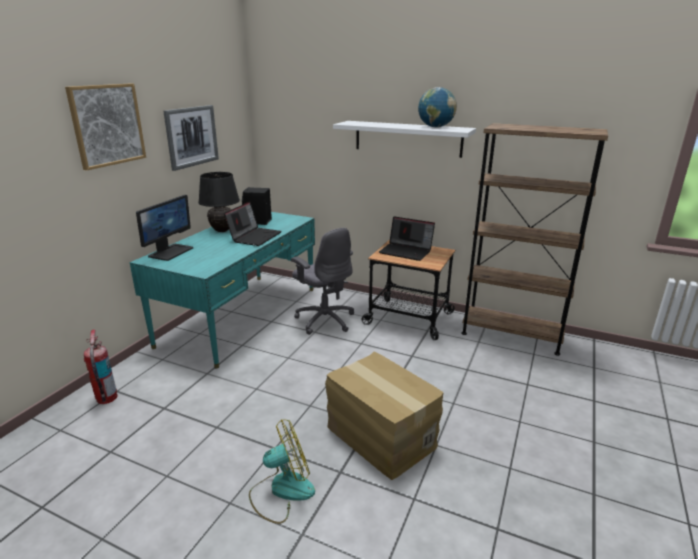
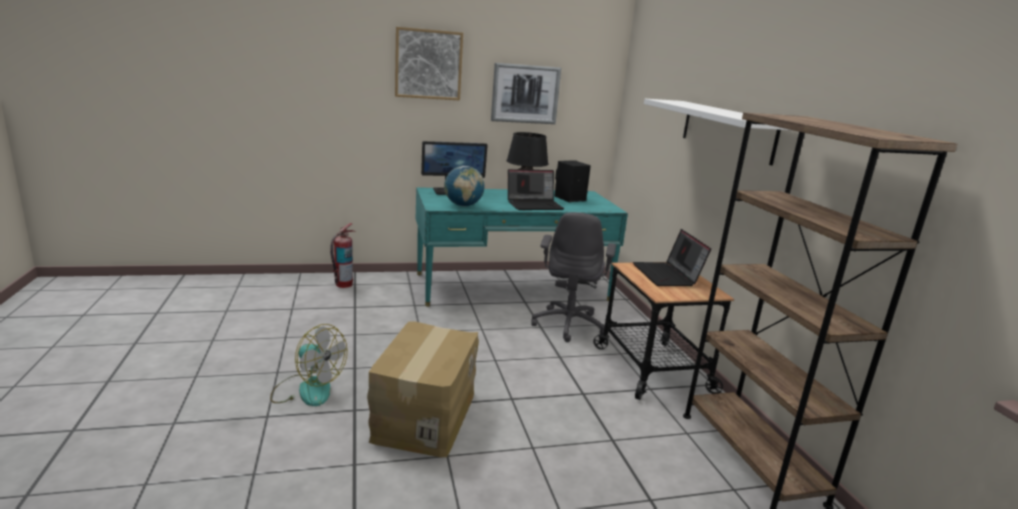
camera: 50 degrees right, 5 degrees down
(435, 127) = (738, 114): globe -> globe (463, 205)

